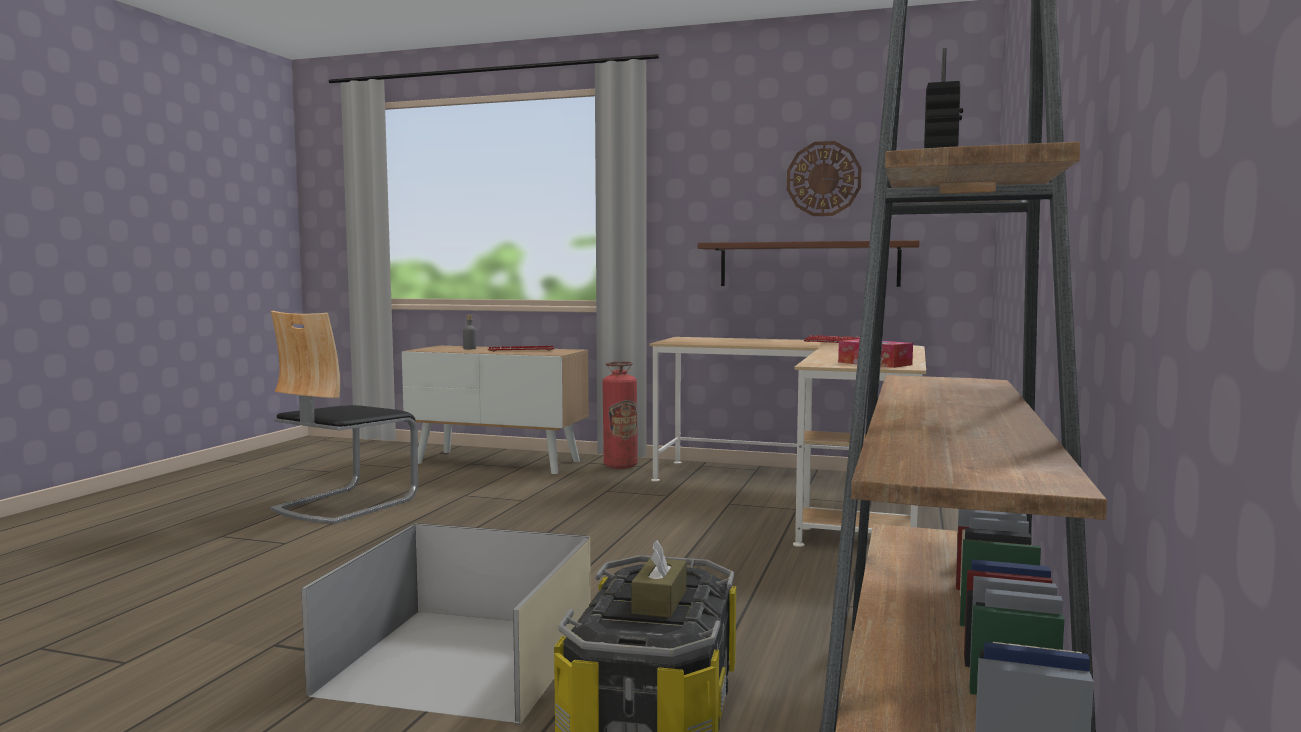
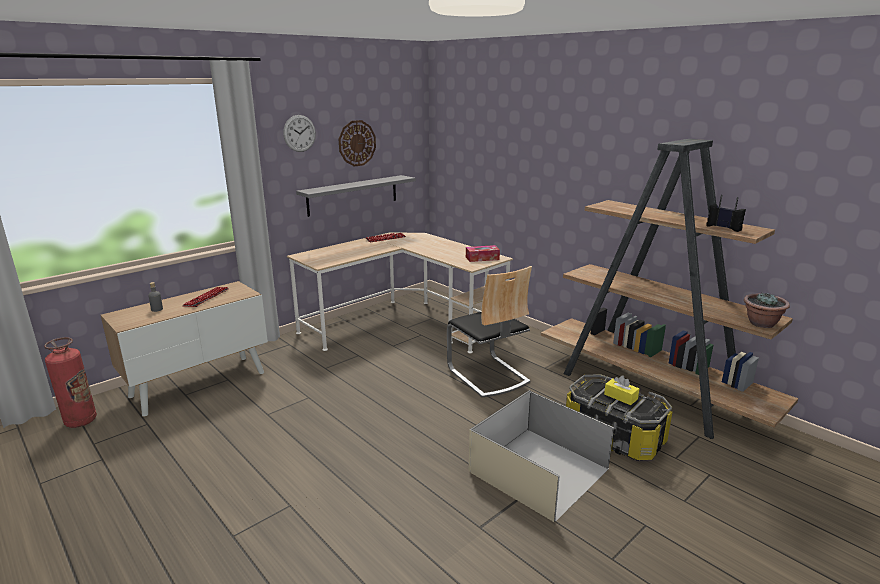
camera: 60 degrees left, 15 degrees up
(344, 504) = (220, 466): chair -> chair (487, 375)
(620, 466) = (278, 349): fire extinguisher -> fire extinguisher (81, 421)
(659, 602) = (620, 397): brown tissue box -> yellow tissue box
(721, 160) = (299, 133): none -> wall clock
(808, 264) = (353, 195): brown shelf -> grey shelf
(928, 470) = (761, 323): none -> potted plant

